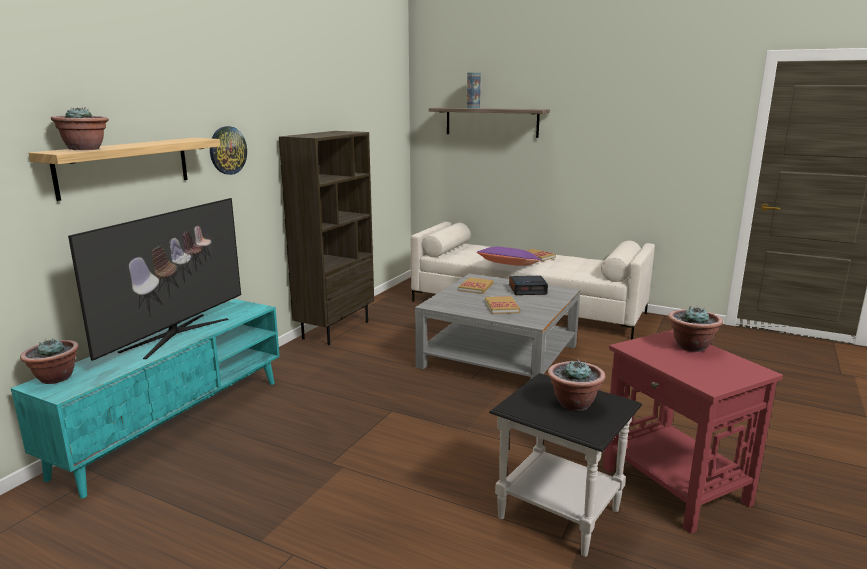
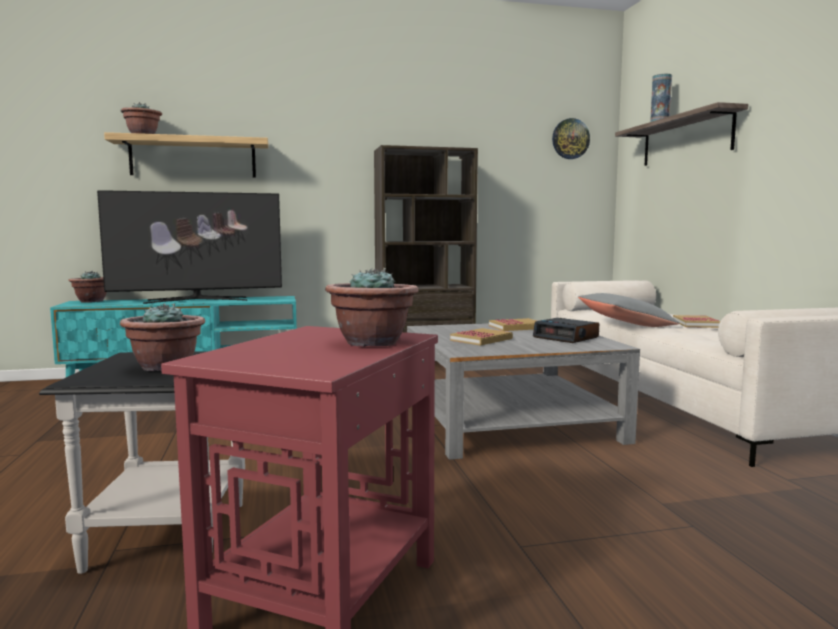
camera: 50 degrees right, 10 degrees down
(227, 150) = (307, 157): wall clock -> wall clock (570, 139)
(509, 266) = (625, 324): purple pillow -> grey pillow

